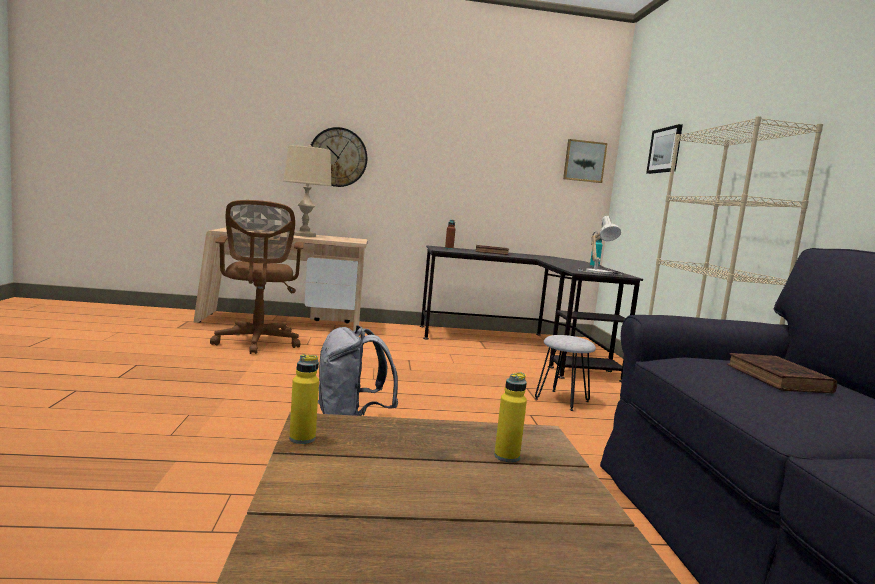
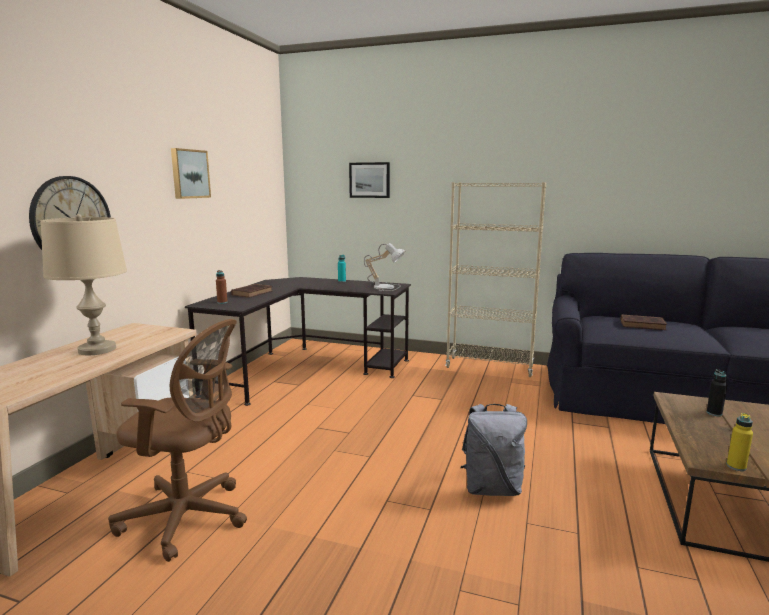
camera: 65 degrees left, 5 degrees up
(506, 456) = (714, 413): yellow bottle -> black bottle
(561, 400) = (442, 390): grey stool -> none
(584, 161) = (270, 185): picture -> picture (189, 174)

